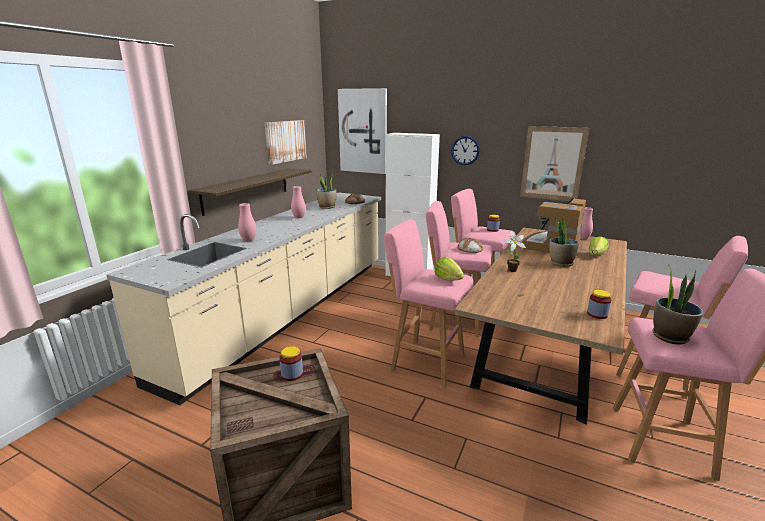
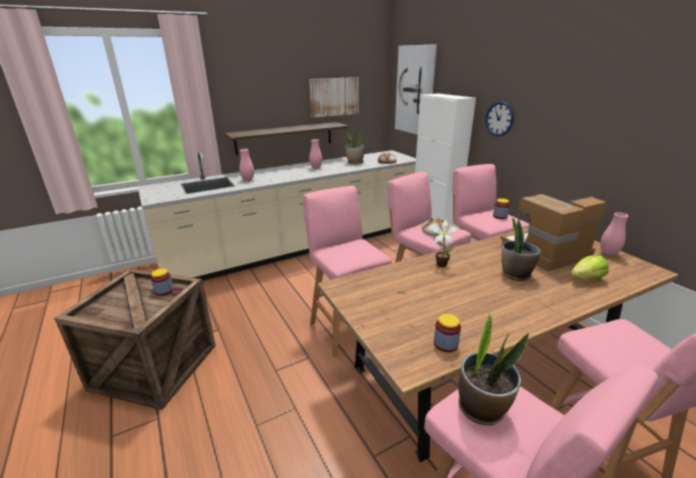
camera: 35 degrees right, 5 degrees up
(448, 279) = (358, 254): lettuce -> none
(552, 163) = (594, 146): picture -> none

